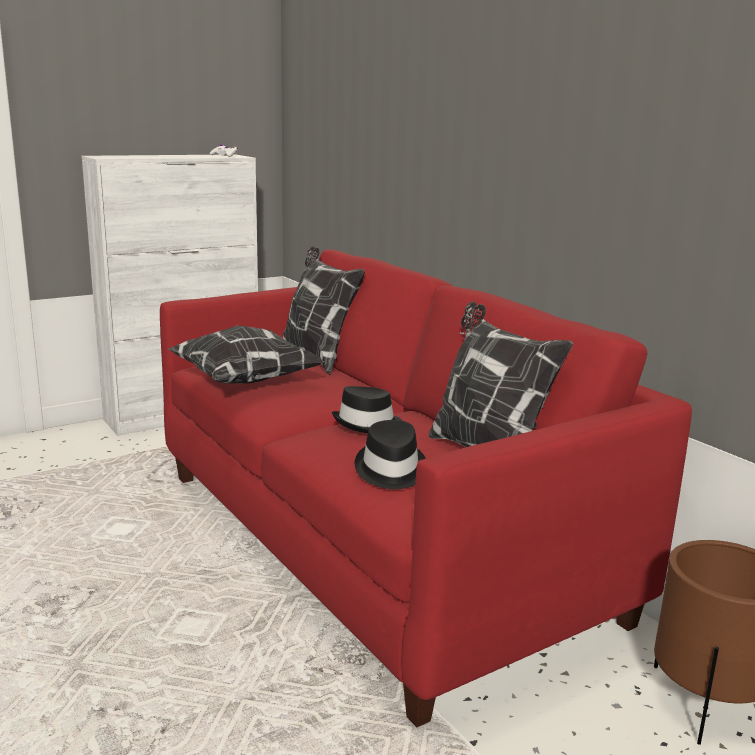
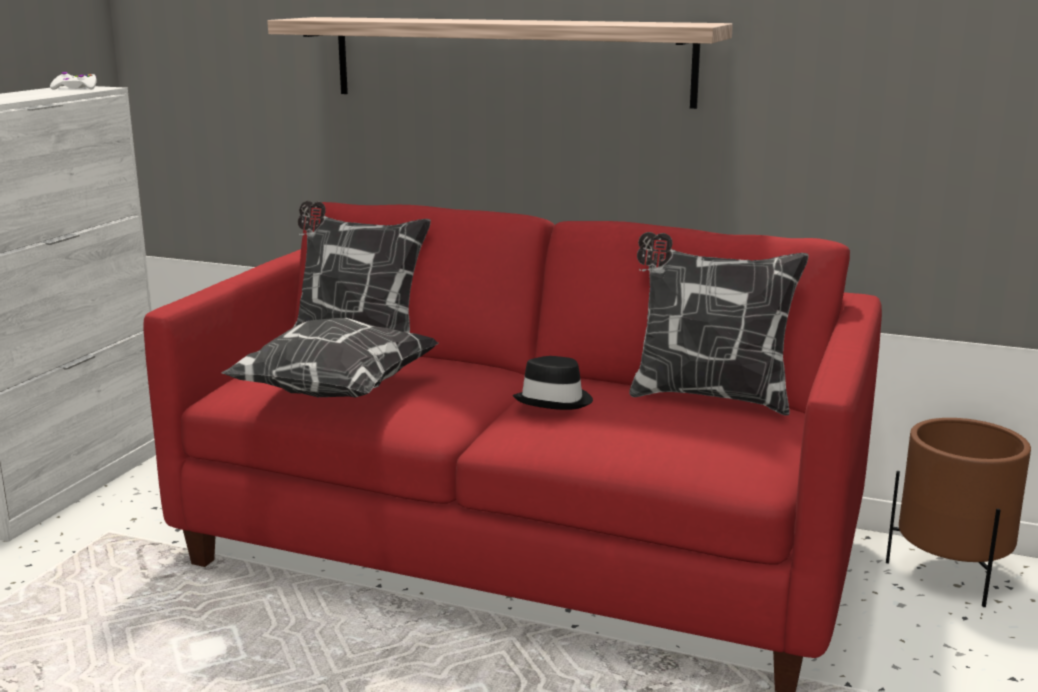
camera: 35 degrees left, 0 degrees up
(390, 470) = (664, 436): black hat -> none
(463, 152) = (509, 60): none -> shelf

